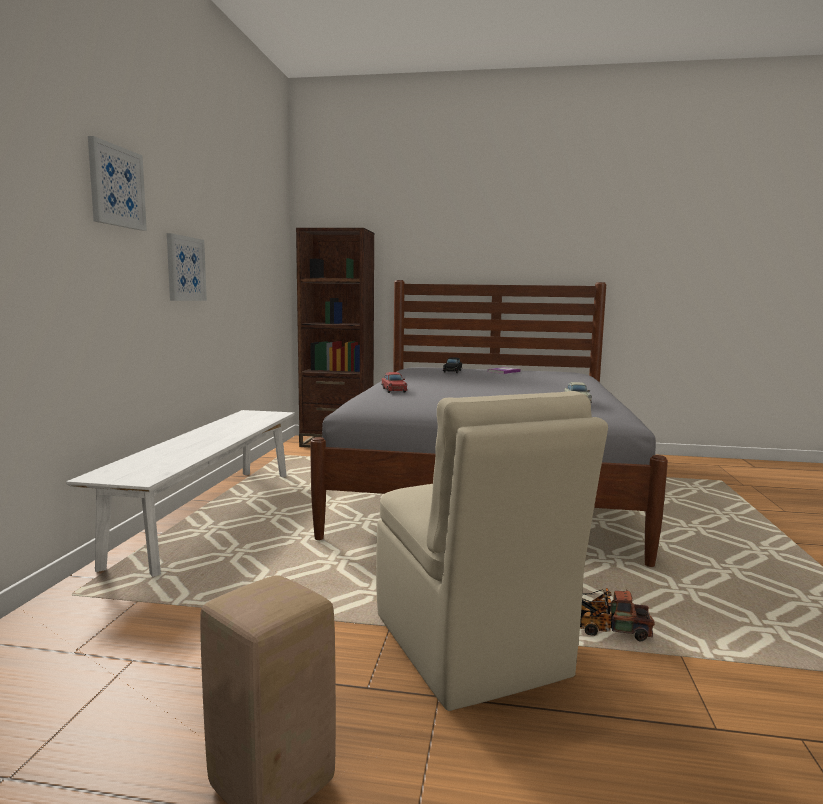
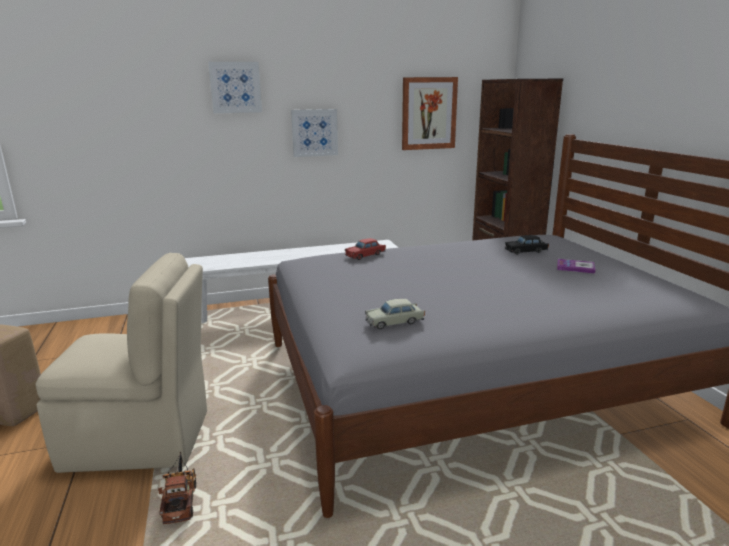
camera: 65 degrees right, 10 degrees up
(255, 258) = (428, 113): none -> picture
(470, 647) = (141, 439): beige chair -> beige chair turned 135 degrees counterclockwise

